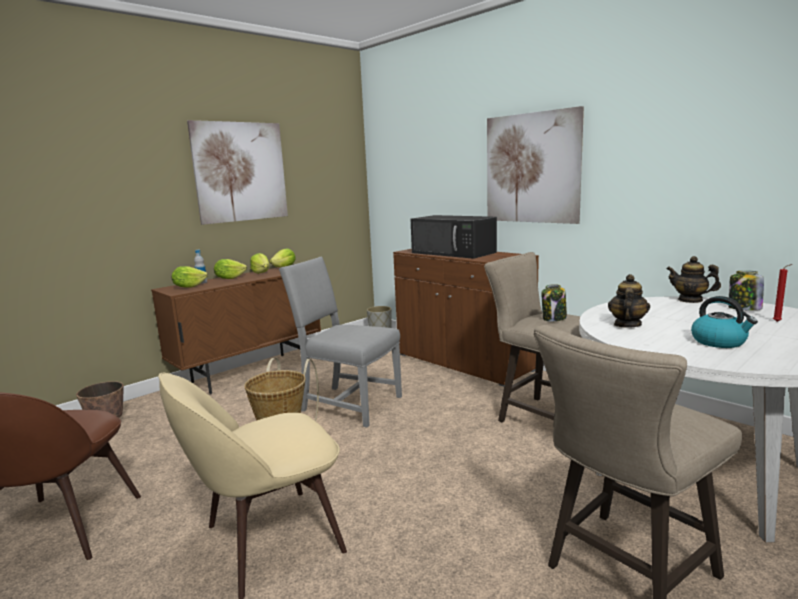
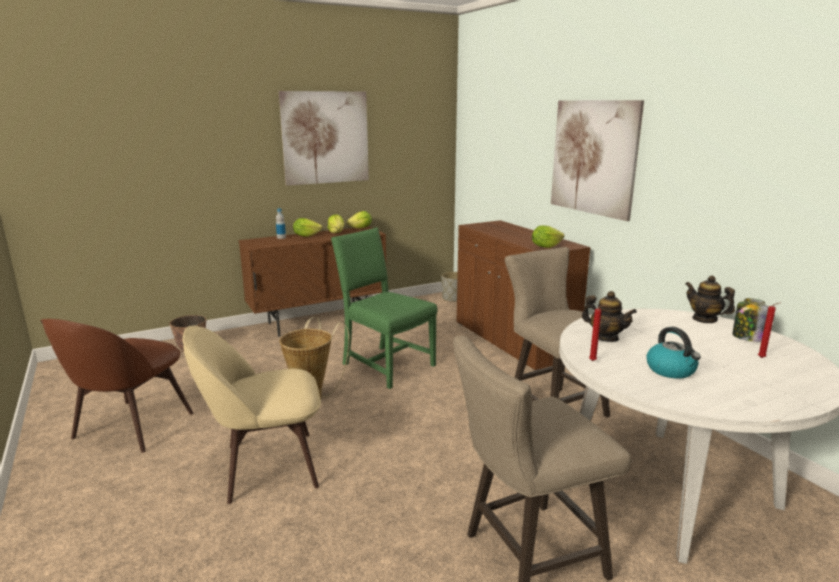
camera: 15 degrees right, 5 degrees up
(189, 287) = (268, 241): lettuce -> lettuce (545, 247)
(347, 404) = (385, 365): grey chair -> green chair
(454, 252) = (513, 233): black microwave -> none
(554, 318) = (565, 317): jar -> none
(627, 325) = (605, 338): teapot -> teapot turned 90 degrees clockwise
(642, 345) = (594, 361): none -> red candle

